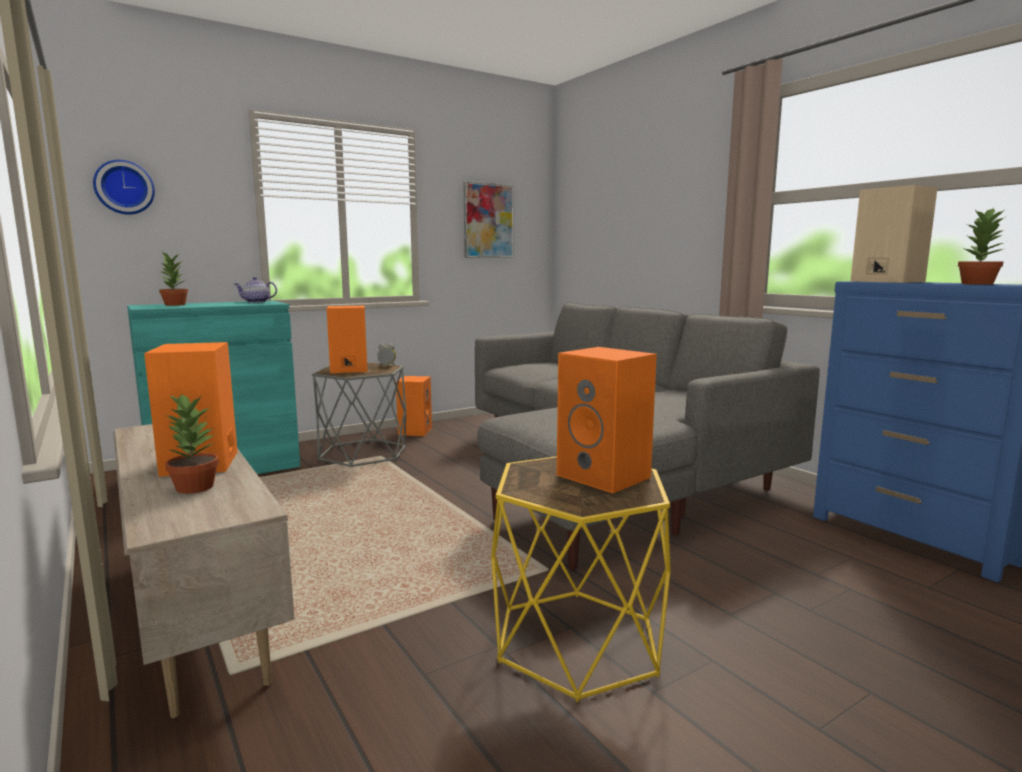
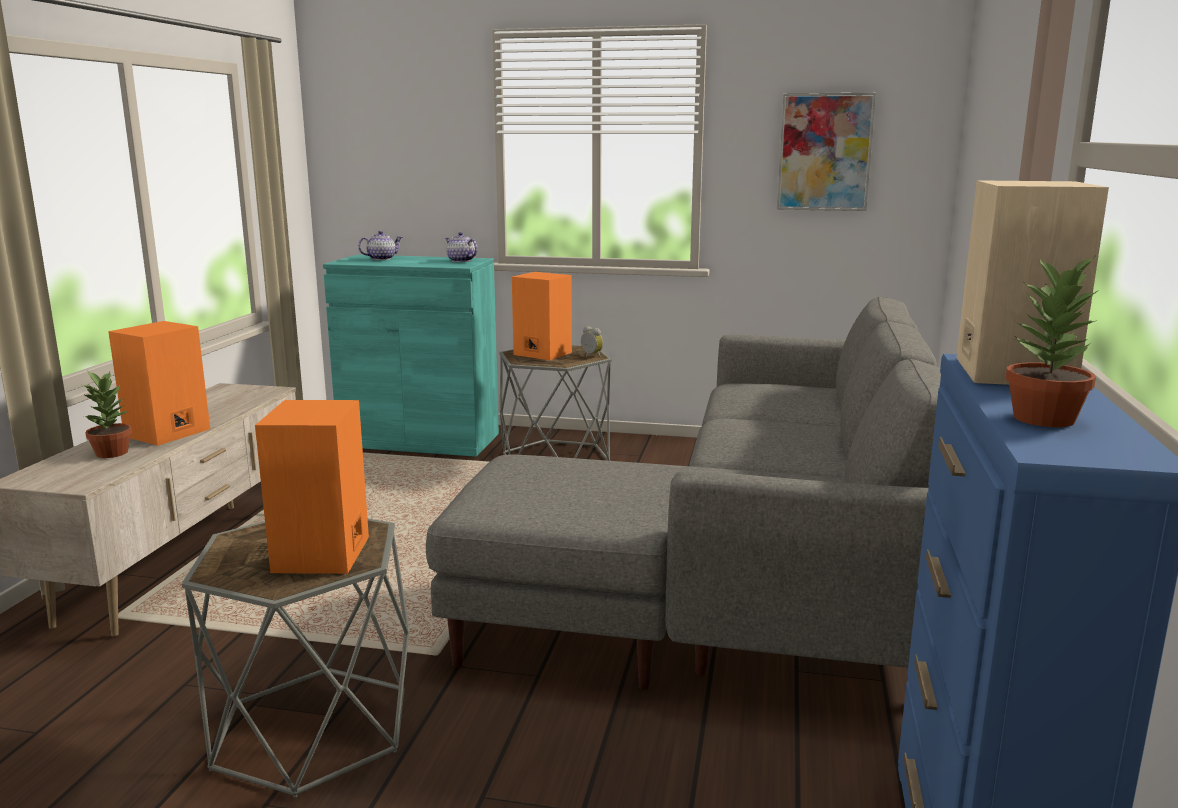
camera: 45 degrees right, 5 degrees up
(124, 187) = (371, 131): wall clock -> none
(174, 305) = (381, 259): potted plant -> teapot
(414, 431) = (661, 446): orange speaker -> none
(576, 641) = (312, 728): yellow side table -> grey side table

